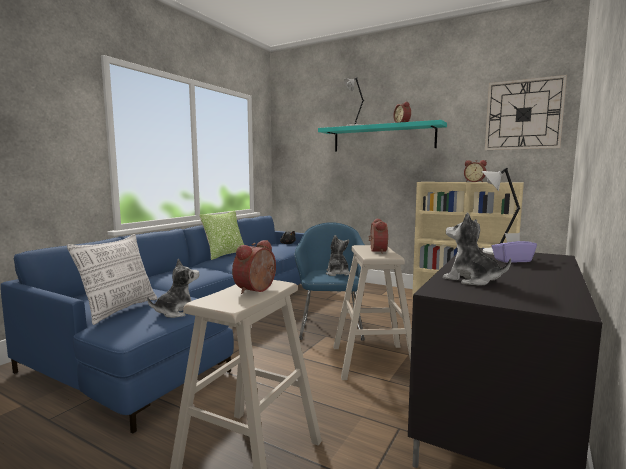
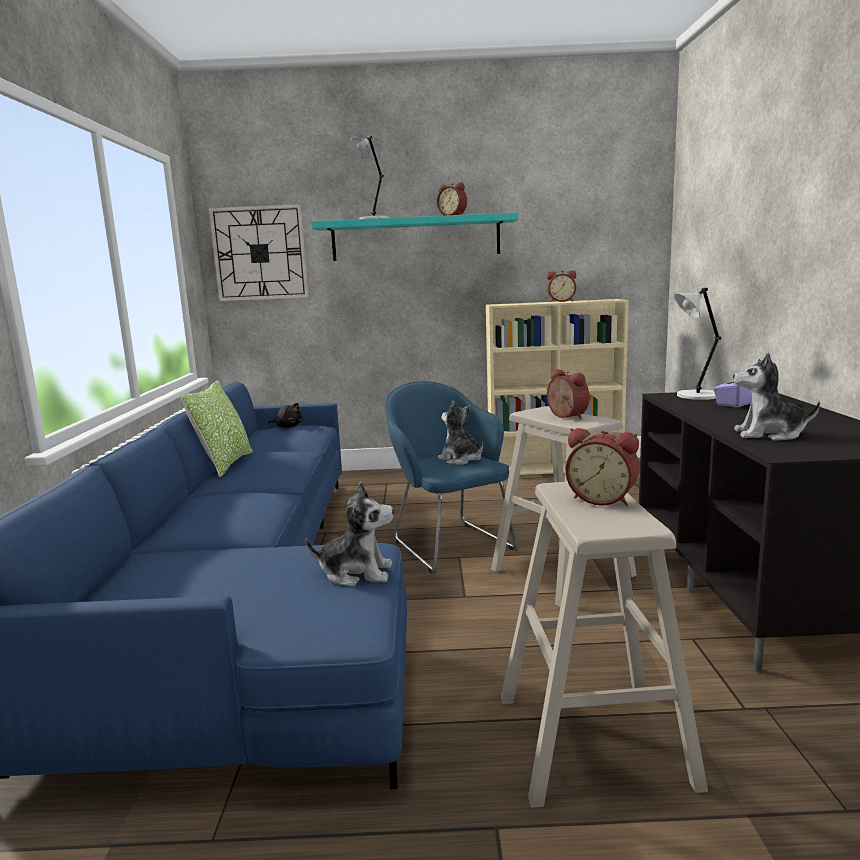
camera: 30 degrees left, 5 degrees up
(119, 310) = (250, 598): pillow -> none
(177, 312) = (356, 573): plush toy -> plush toy turned 75 degrees clockwise
(257, 290) = (602, 499): alarm clock -> alarm clock turned 60 degrees counterclockwise
(523, 114) = (611, 207): wall clock -> wall clock (260, 253)

